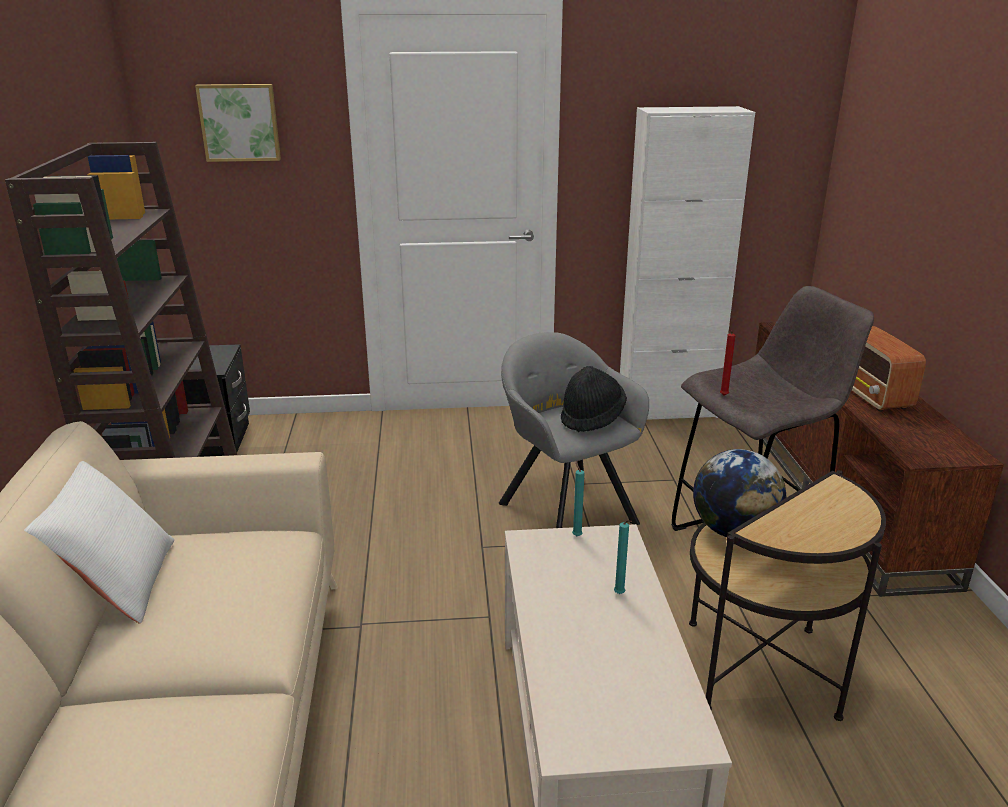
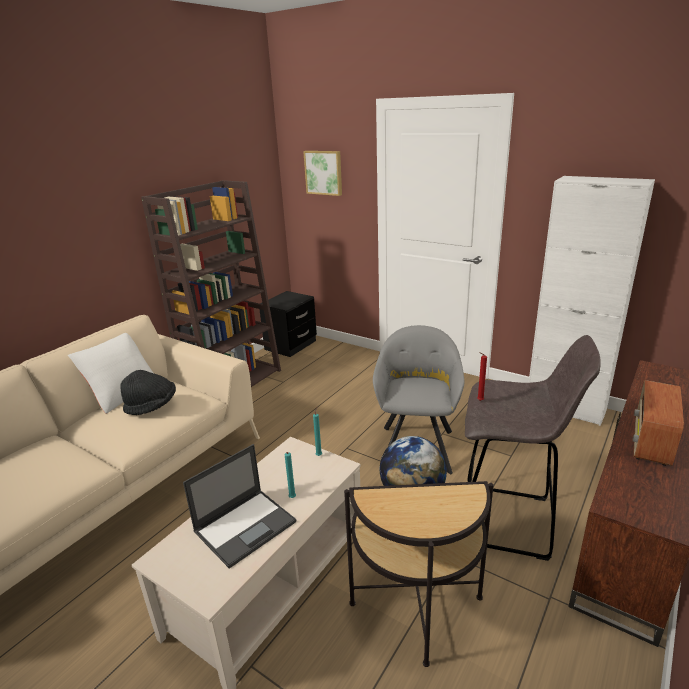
camera: 40 degrees right, 0 degrees up
(592, 418) = (427, 390): black hat -> black hat (152, 406)
(615, 650) = (246, 526): none -> laptop

